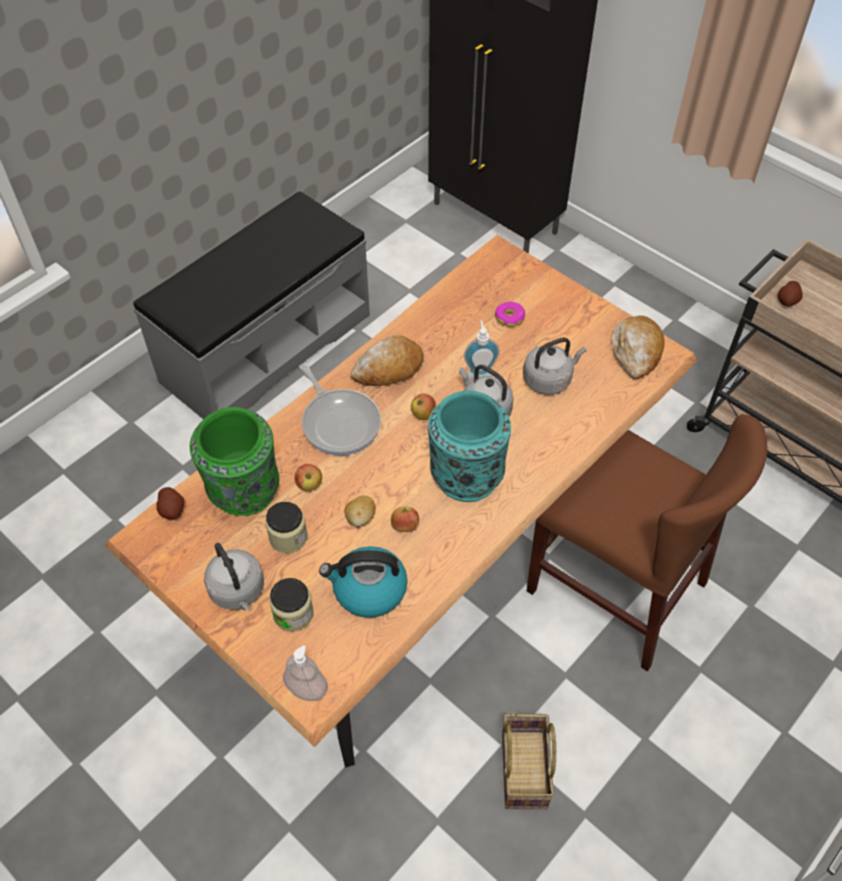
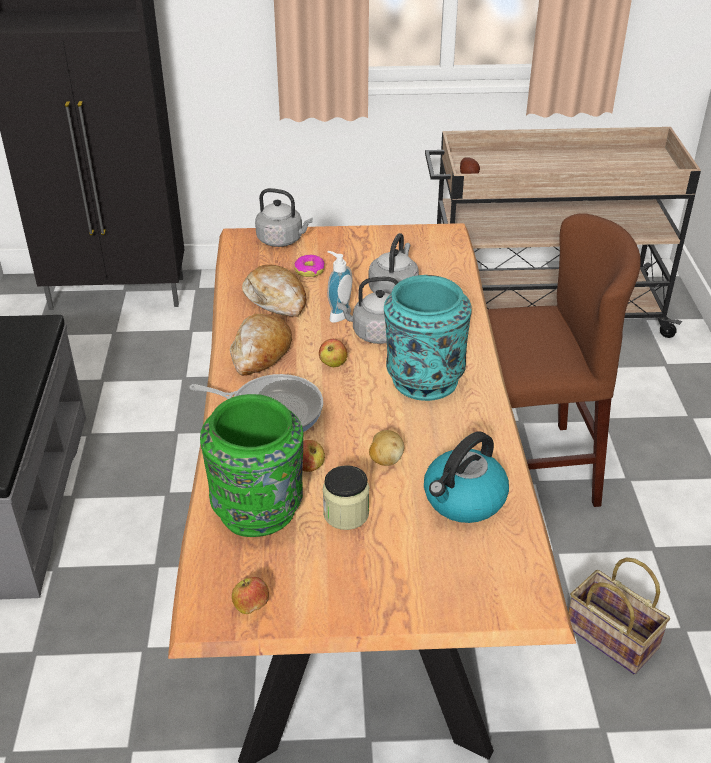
camera: 45 degrees left, 15 degrees down
(172, 510) = (207, 572): potato -> none
(238, 591) = (361, 583): grey kettle -> grey kettle (282, 240)
(293, 614) = (430, 561): jar -> none
(307, 688) = (519, 601): soap dispenser -> none
(405, 526) = (427, 440): apple -> apple (251, 606)
(636, 352) = (428, 242): bread -> bread (276, 299)

